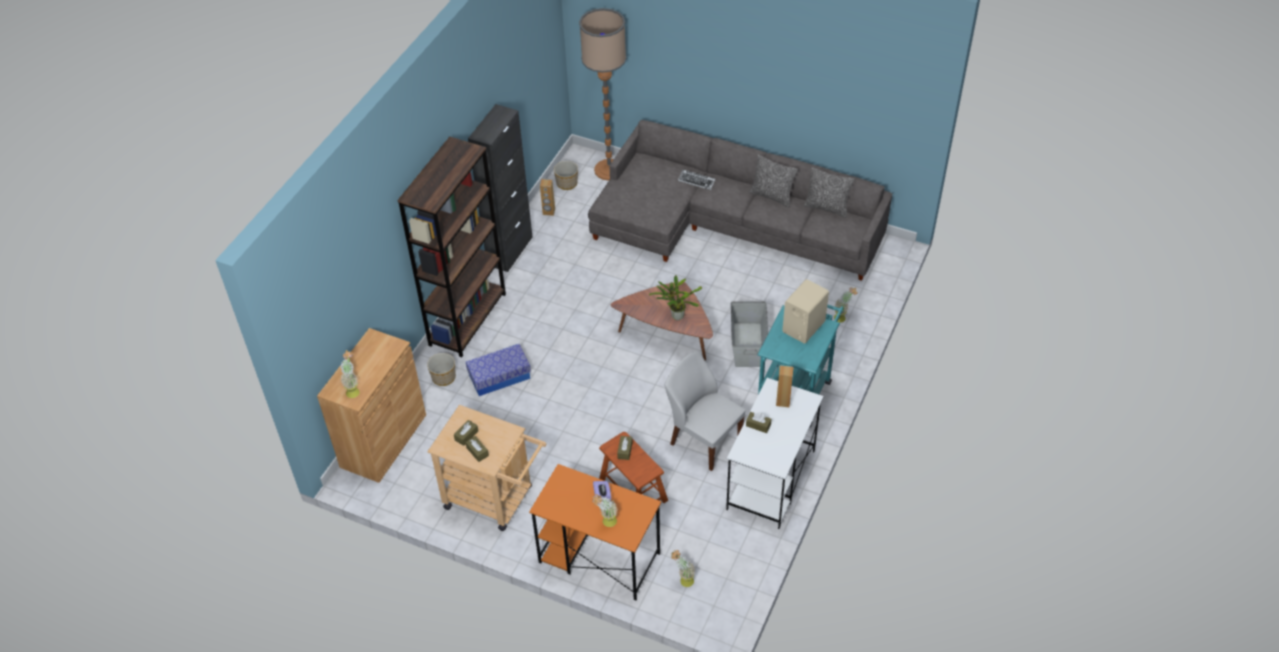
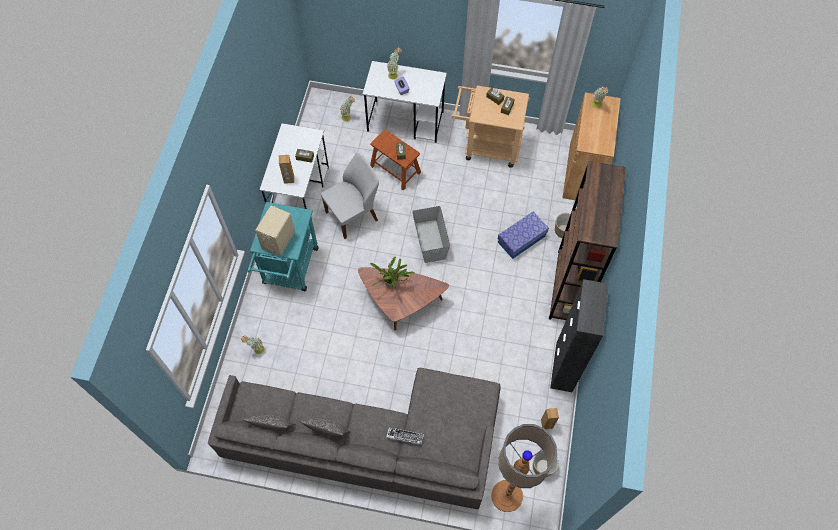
camera: 165 degrees right, 15 degrees up
(598, 557) = (406, 121): orange desk -> white desk
(704, 440) = (353, 215): white chair -> white chair turned 60 degrees counterclockwise
(747, 345) = (333, 306): grey storage box -> grey storage box (430, 240)

